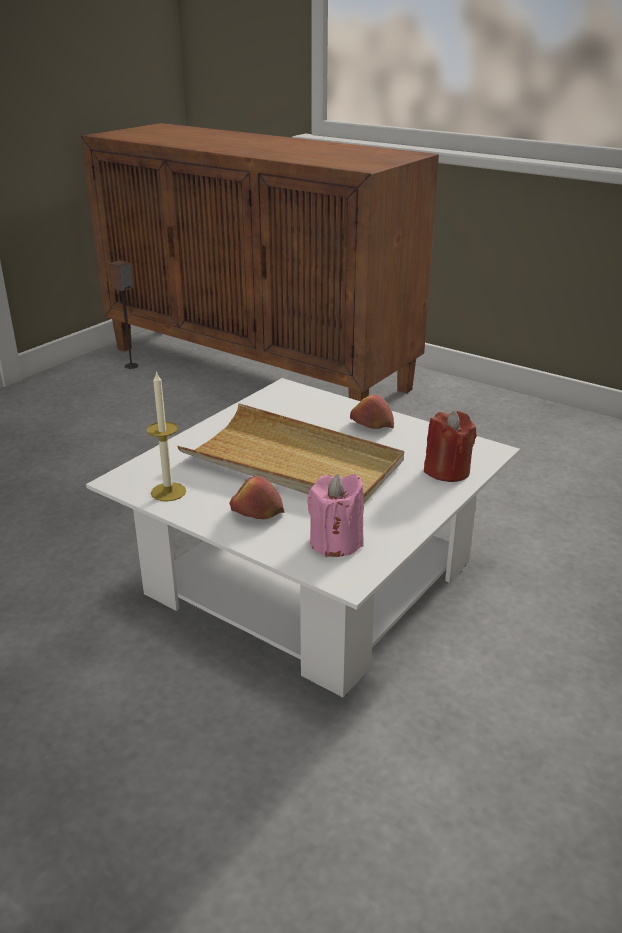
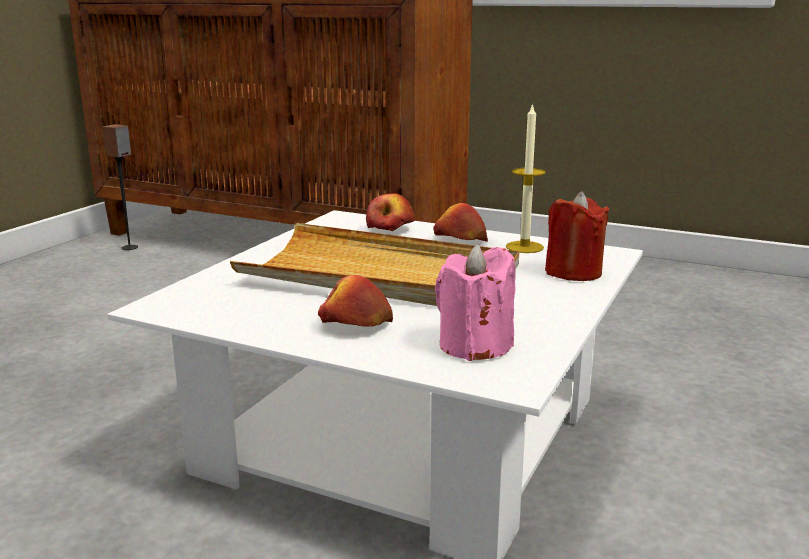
camera: 10 degrees left, 10 degrees down
(168, 492) = (226, 313): candle -> candle (524, 247)
(320, 406) = (391, 229): none -> apple

